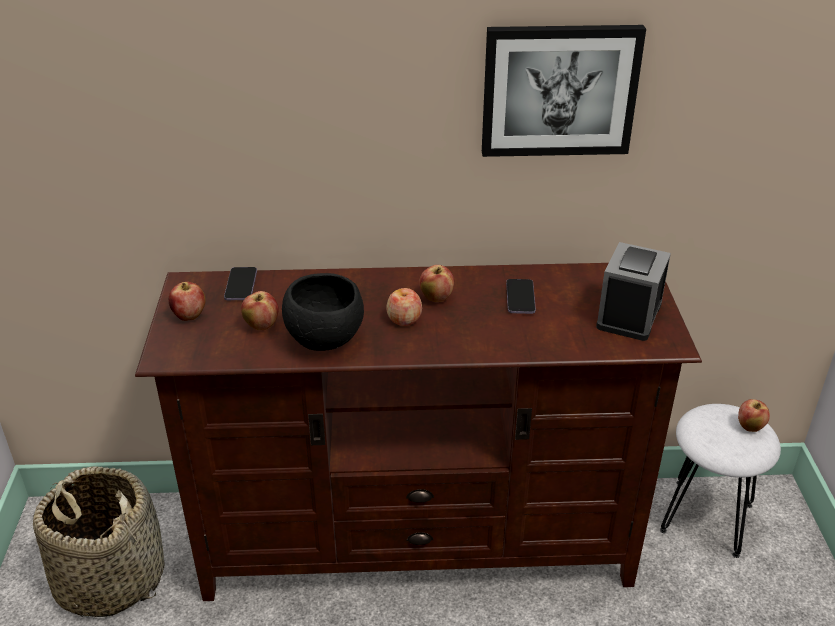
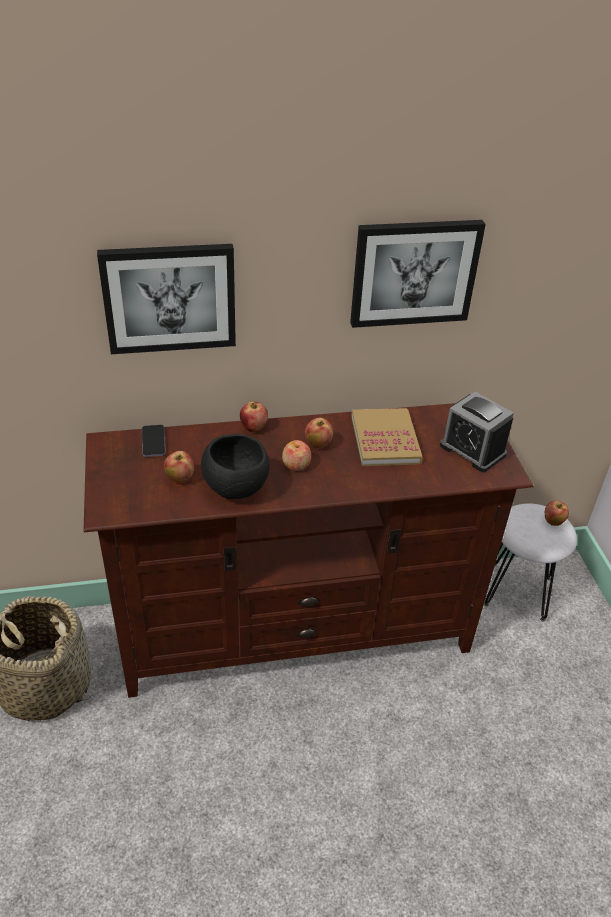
camera: 10 degrees left, 5 degrees up
(189, 316) = (116, 473): apple -> apple (253, 428)
(261, 110) = (169, 297): none -> picture
(520, 298) = (385, 440): phone -> book
(629, 315) = (472, 450): alarm clock -> alarm clock turned 60 degrees counterclockwise

